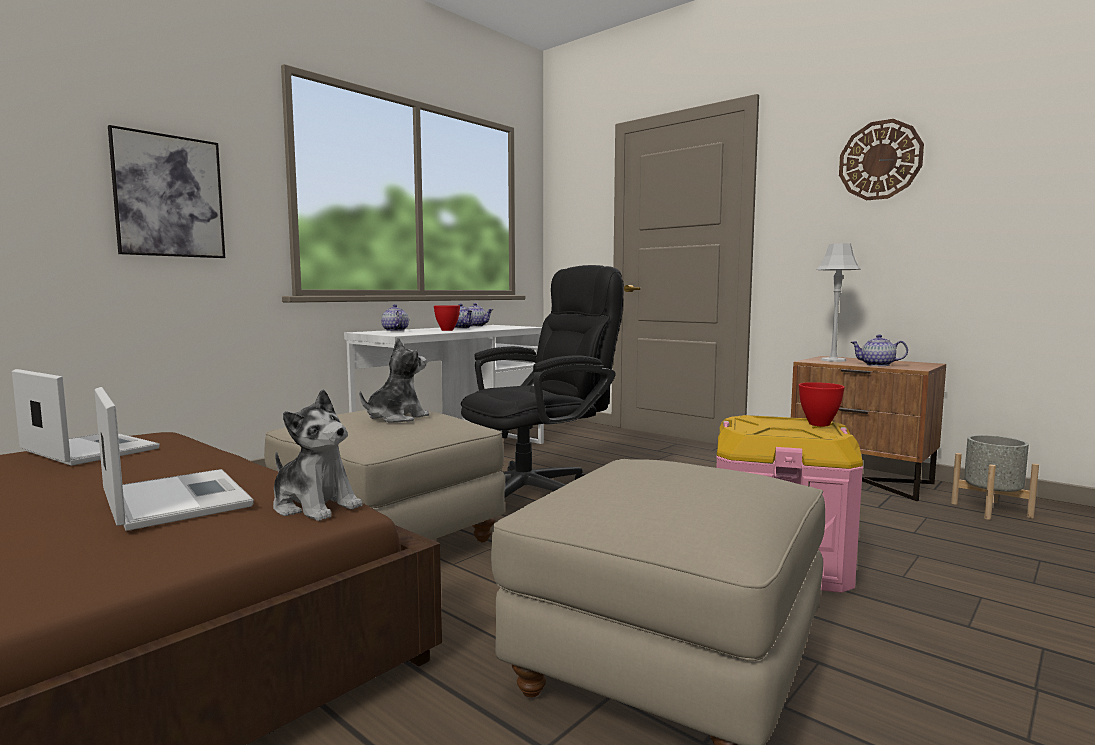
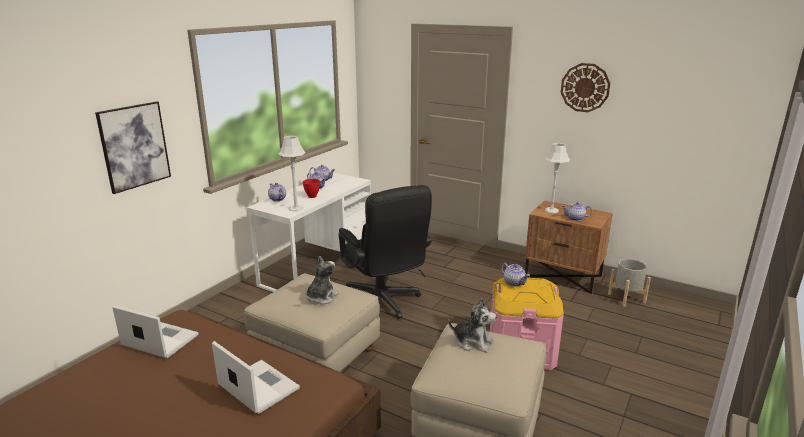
camera: 10 degrees left, 15 degrees up
(315, 506) = (324, 381): plush toy -> plush toy (472, 342)
(413, 333) = (296, 208): none -> grey table lamp
(538, 491) = (384, 303): black office chair -> black office chair turned 105 degrees clockwise
(759, 420) = (514, 283): none -> teapot
(818, 424) = (543, 286): red bowl -> none

